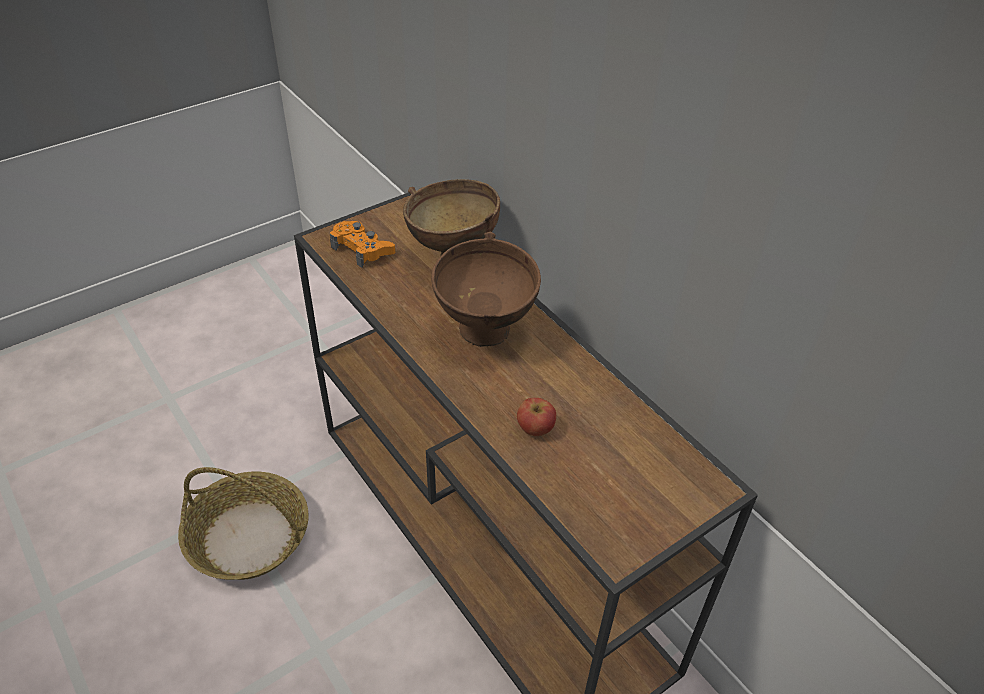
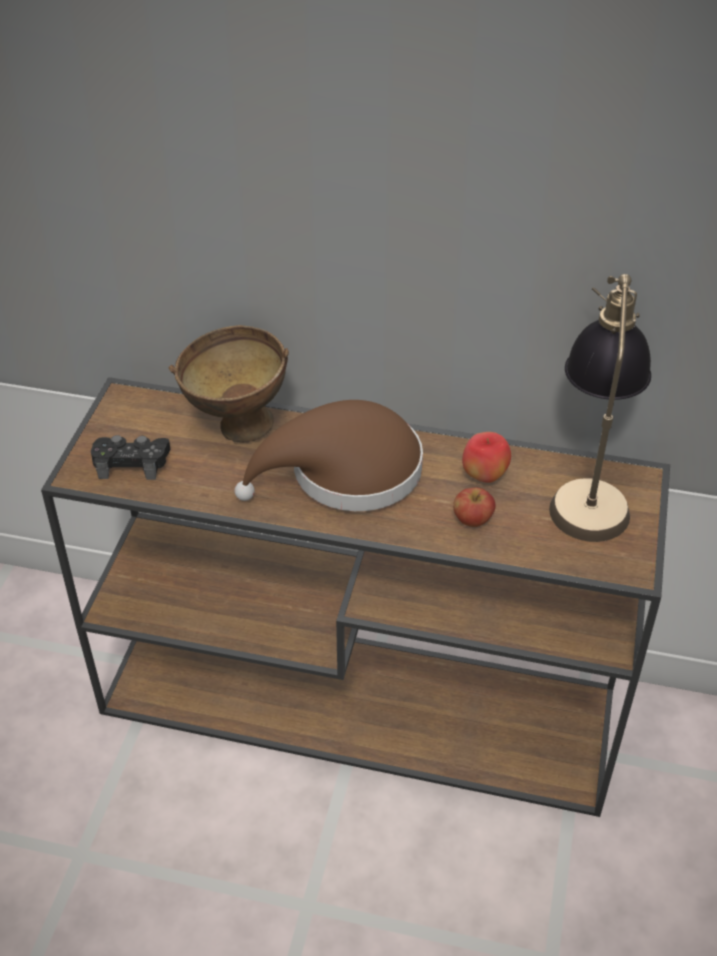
camera: 40 degrees left, 0 degrees up
(249, 537) = (128, 867): basket -> none
(362, 249) = (131, 462): orange game controller -> black game controller
(485, 337) = (345, 473): brown bowl -> brown hat
(584, 403) = (484, 476): none -> apple
(661, 466) = (589, 487): none -> table lamp

